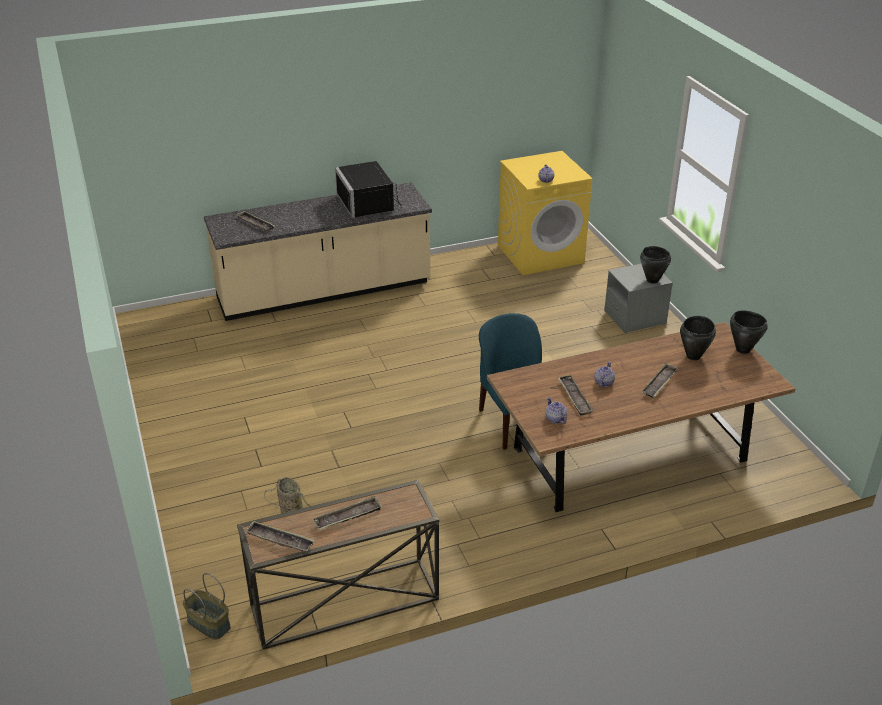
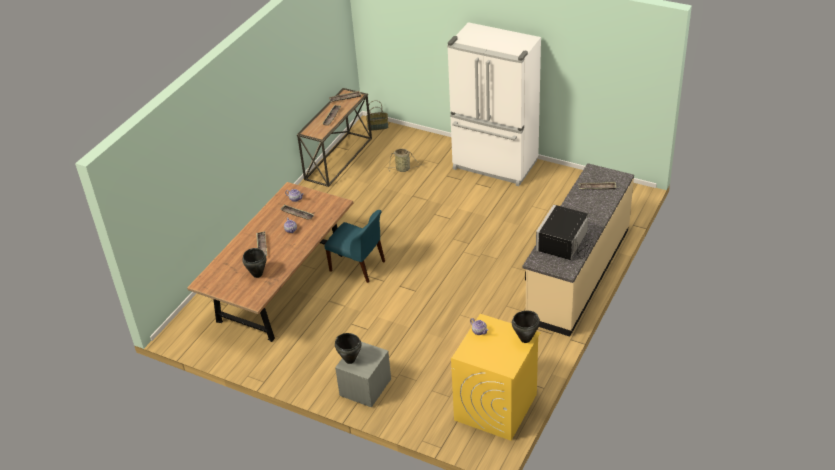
camera: 140 degrees right, 5 degrees up
(191, 439) = (495, 165): none -> white fridge
(369, 203) = (565, 244): black microwave -> black microwave turned 90 degrees counterclockwise
(743, 349) = (232, 296): black cooking pot -> black cooking pot (525, 339)

